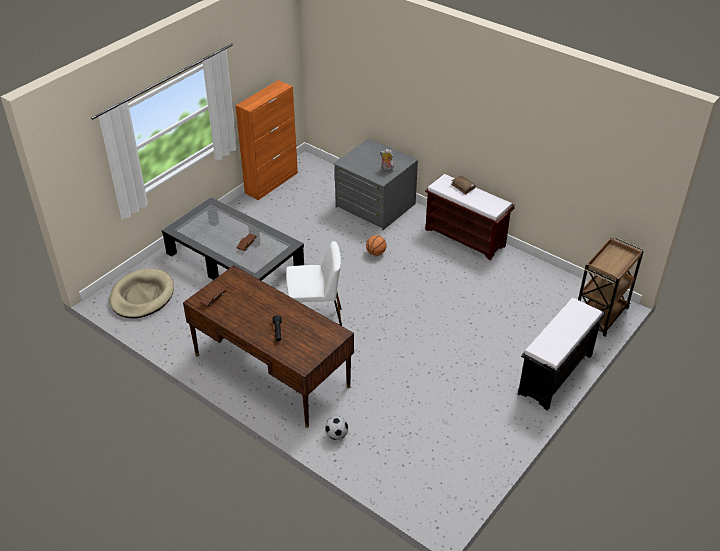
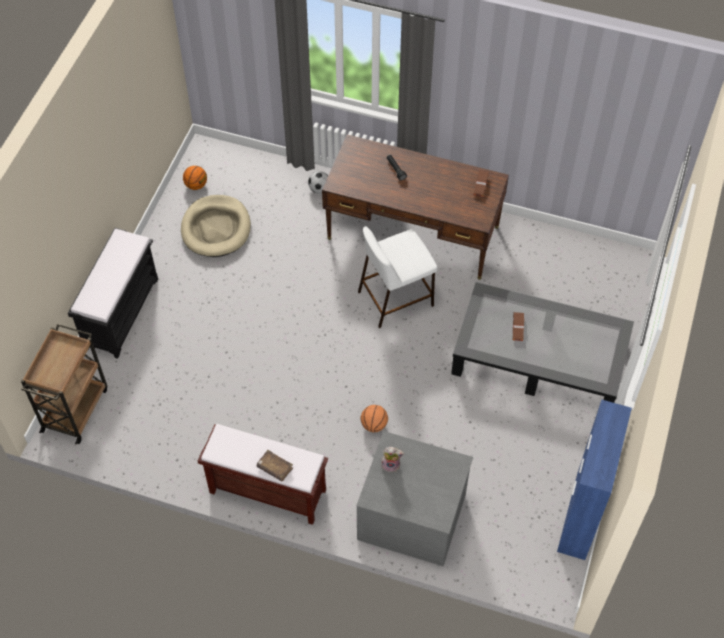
camera: 160 degrees right, 15 degrees up
(142, 296) = (605, 277): beige dog bed -> beige dog bed (216, 228)
(272, 182) = (580, 516): orange cabinet -> blue cabinet
(460, 476) = (196, 185): none -> basketball

